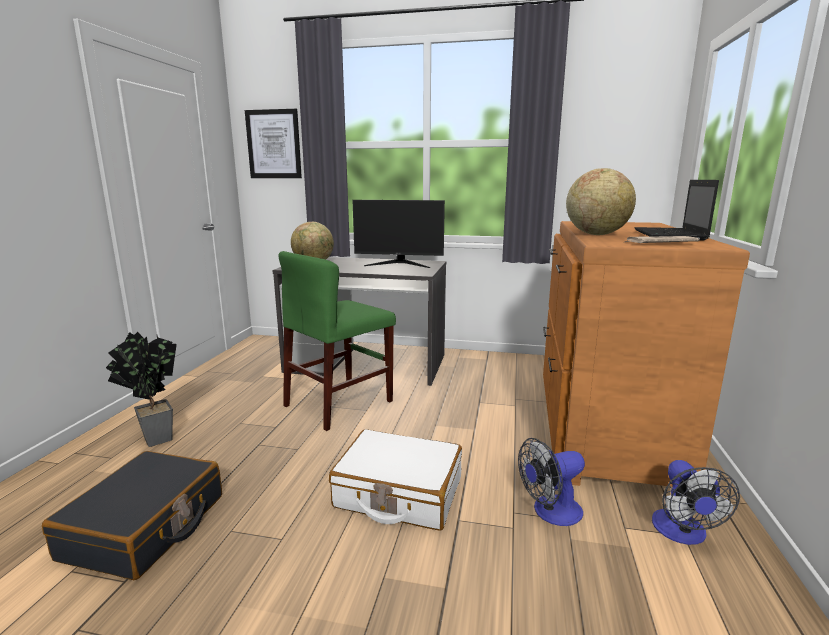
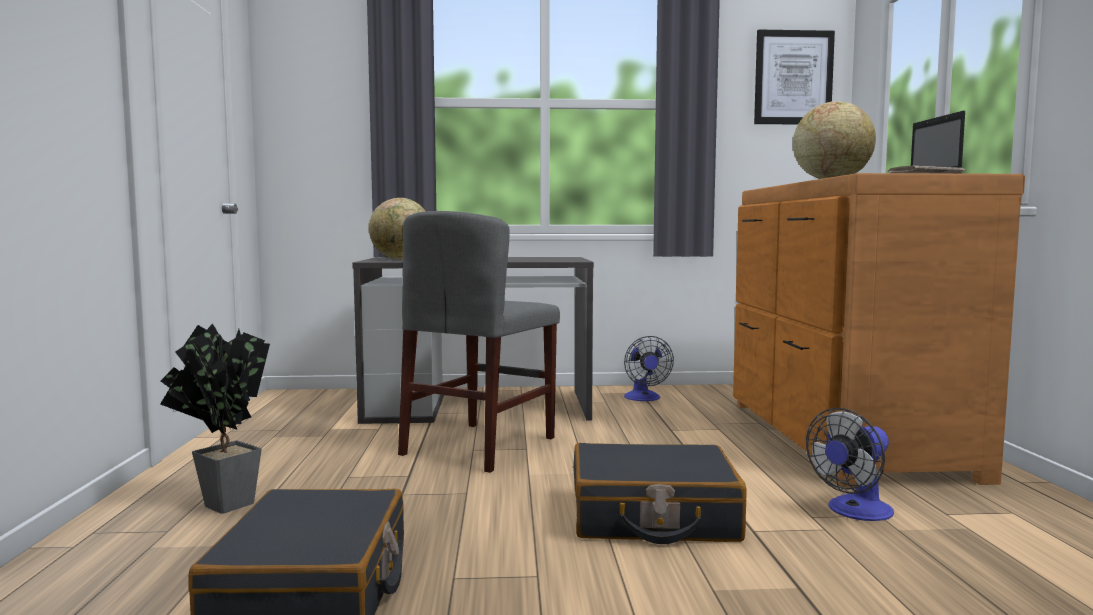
camera: 15 degrees left, 10 degrees down
(274, 144) = (319, 99): picture -> picture (793, 78)
(339, 403) = (479, 446): green chair -> grey chair
(398, 493) = (652, 517): white suitcase -> black suitcase
(399, 264) = (525, 258): monitor -> none
(682, 533) = (1009, 511): fan -> fan (644, 398)

